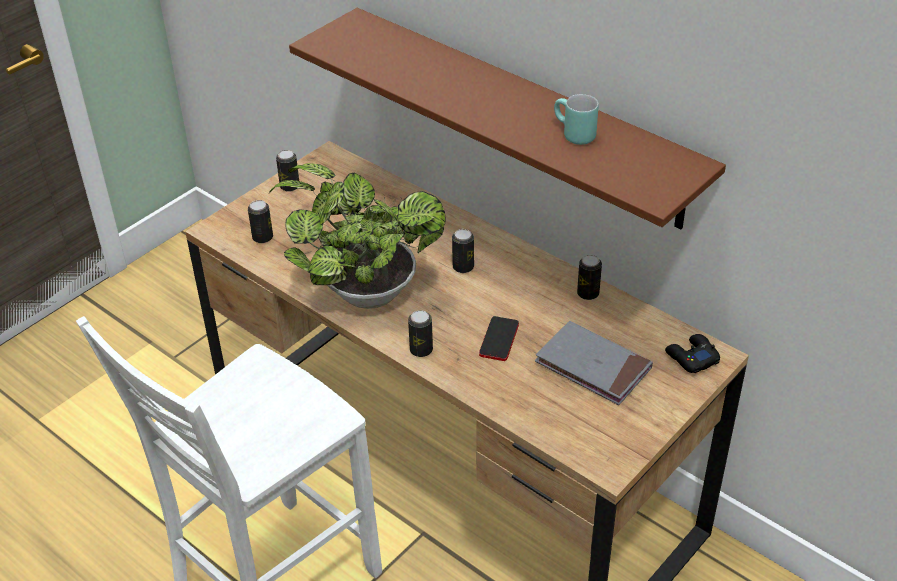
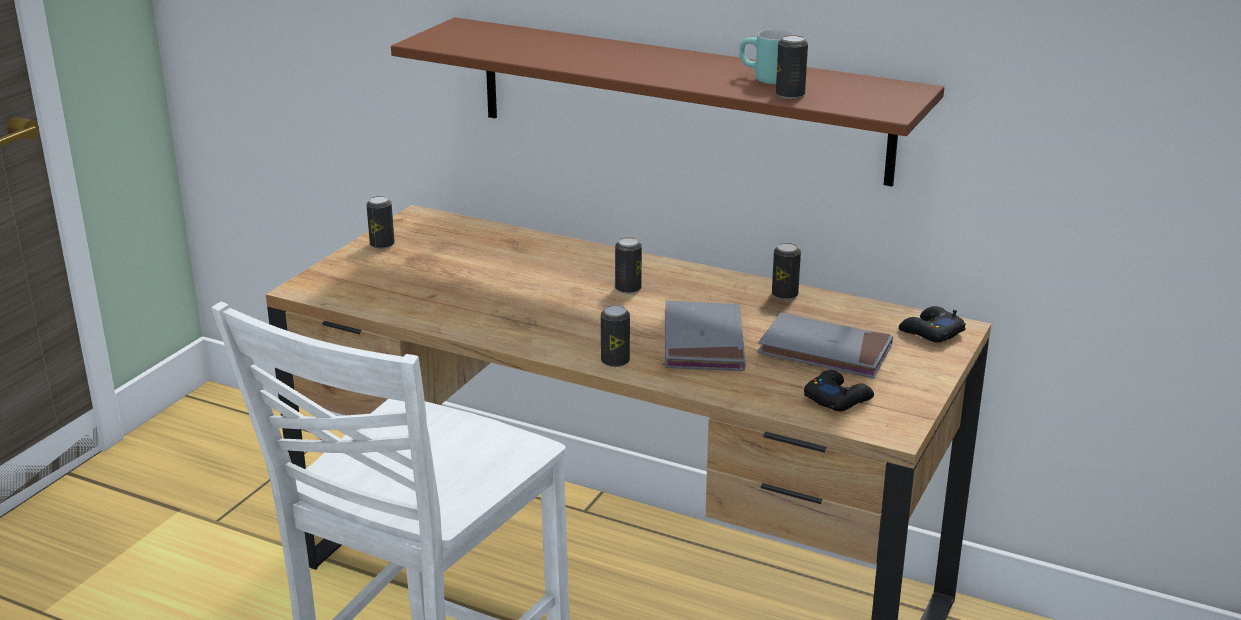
camera: 15 degrees left, 15 degrees down
(262, 237) = (369, 289): can -> can (790, 95)
(363, 291) = (517, 321): potted plant -> none
(499, 339) = (703, 342): phone -> grey book
(580, 422) = (837, 398): none -> black game controller

